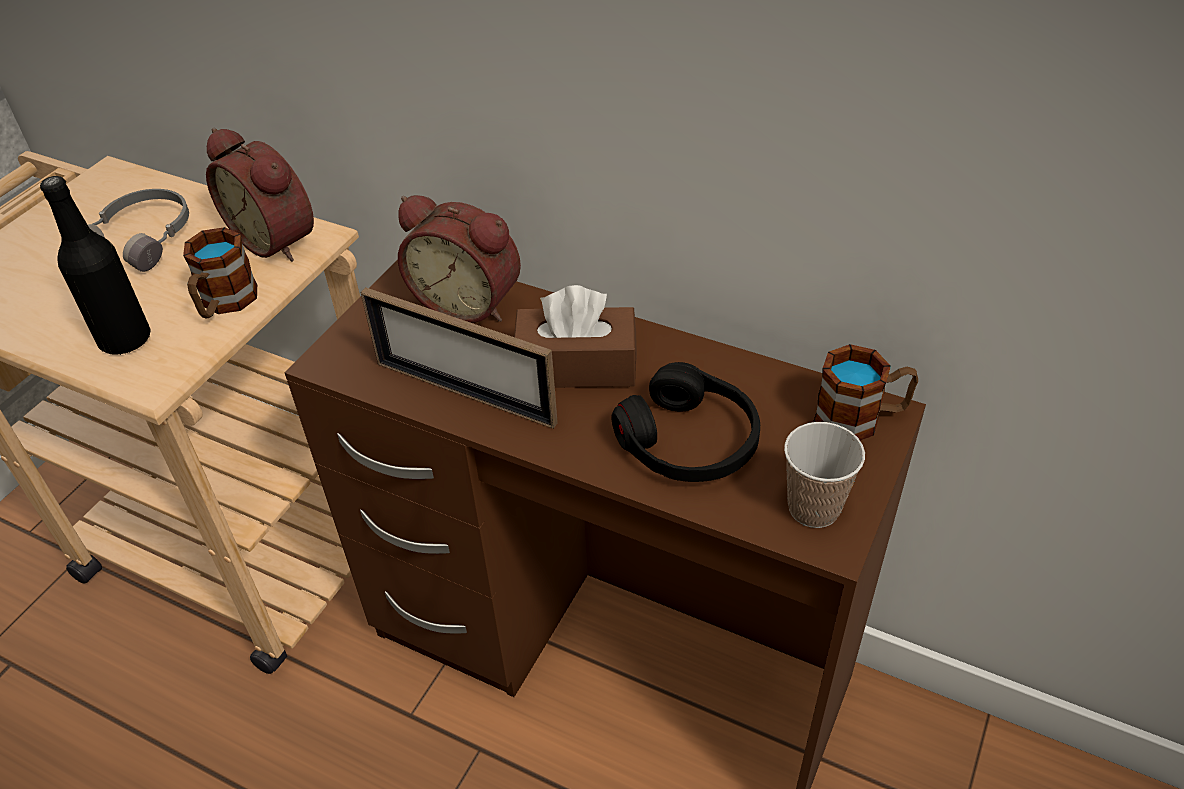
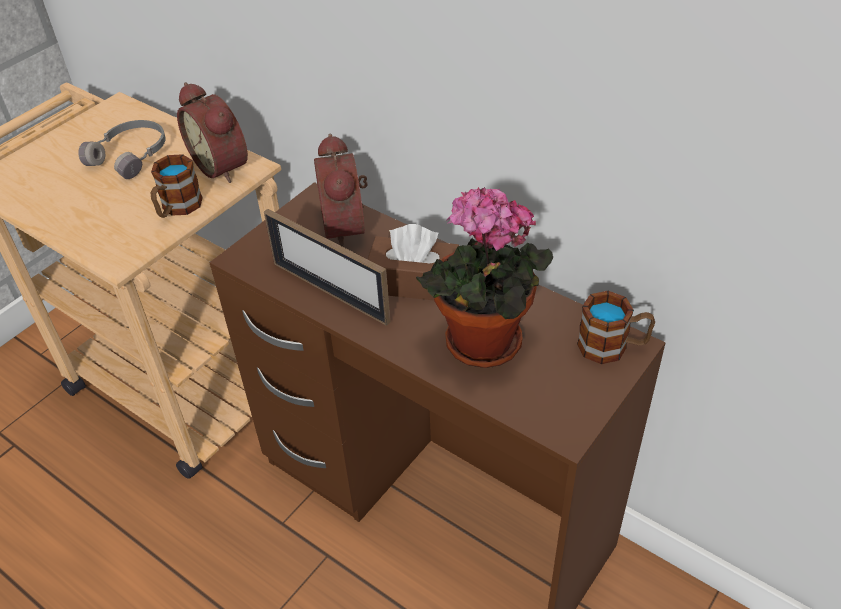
camera: 10 degrees right, 0 degrees up
(125, 339) = (106, 226): black bottle -> none
(469, 302) = (348, 226): alarm clock -> alarm clock turned 45 degrees clockwise
(689, 441) = (481, 347): black headphones -> potted plant
(813, 508) = (559, 407): cup -> none

